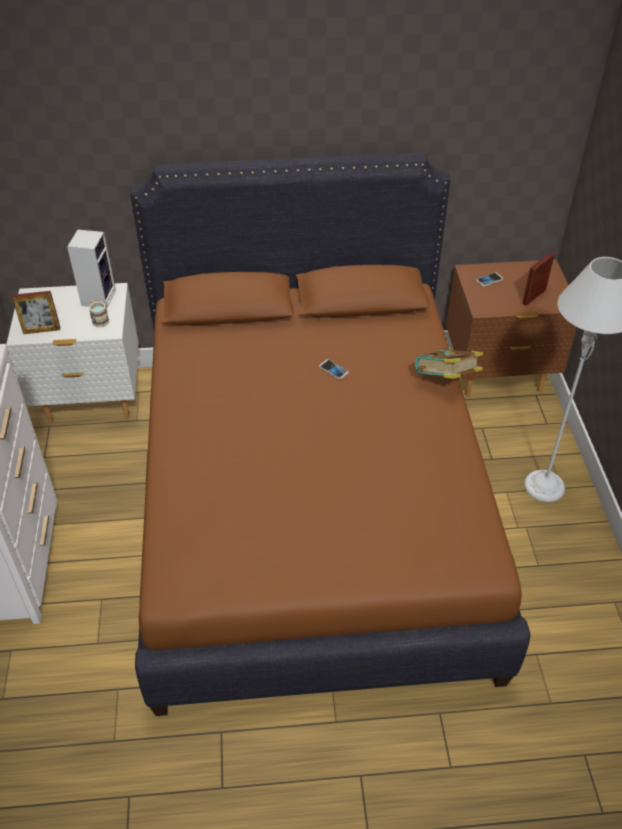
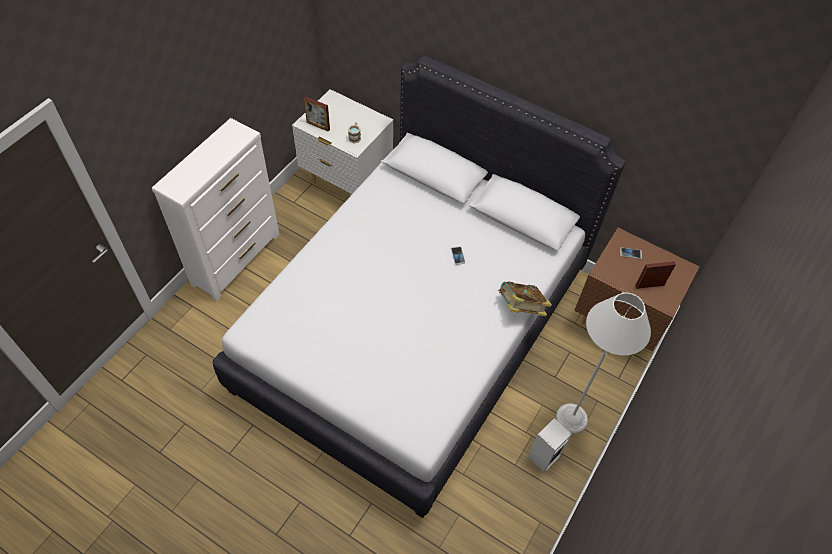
camera: 35 degrees right, 10 degrees up
(98, 297) = (368, 120): speaker -> speaker (544, 455)
(309, 504) = (412, 329): brown bed -> white bed

